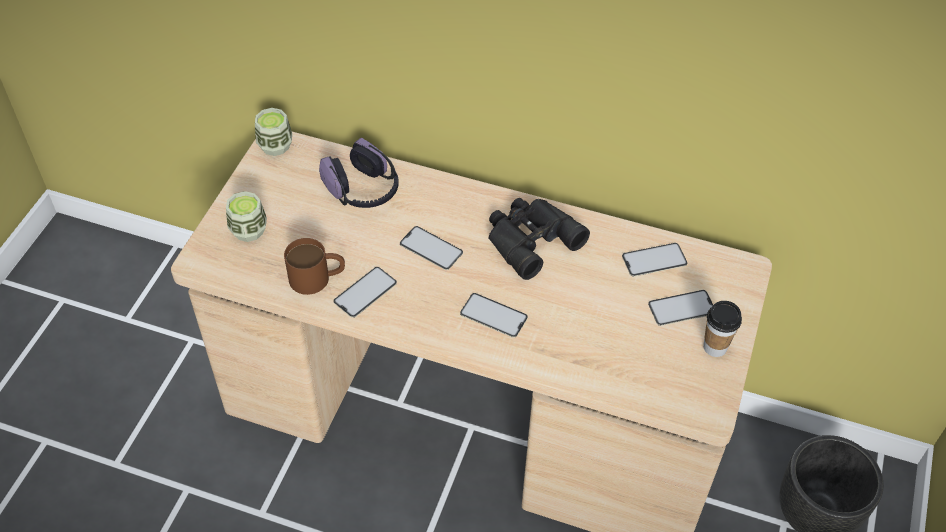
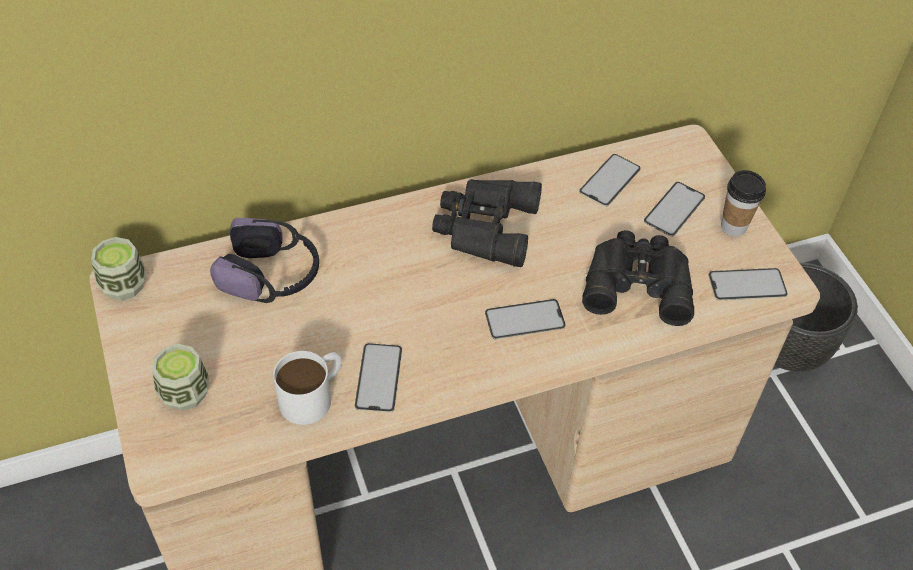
camera: 40 degrees left, 0 degrees up
(317, 278) = (313, 395): brown mug -> white mug
(431, 248) = (400, 292): phone -> phone (747, 285)
(599, 339) = (637, 281): none -> black binoculars

